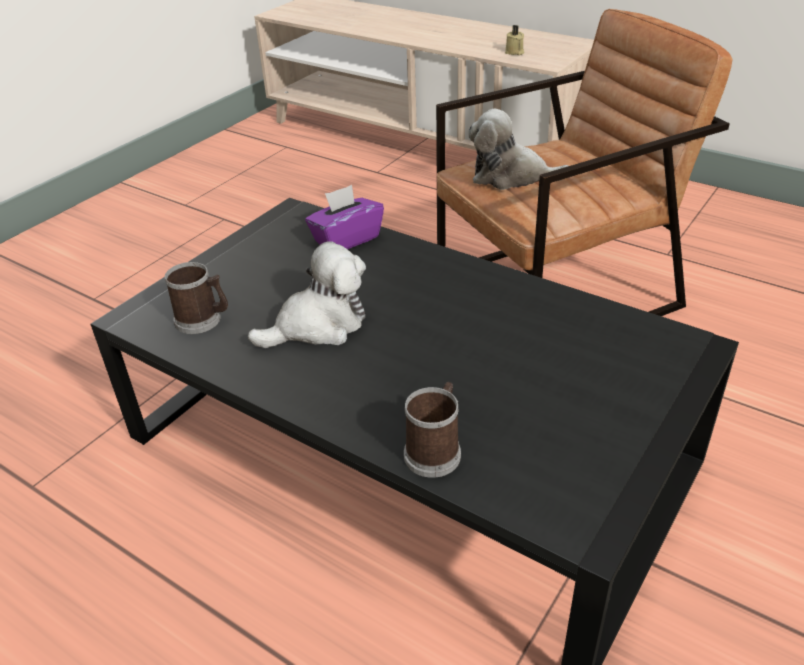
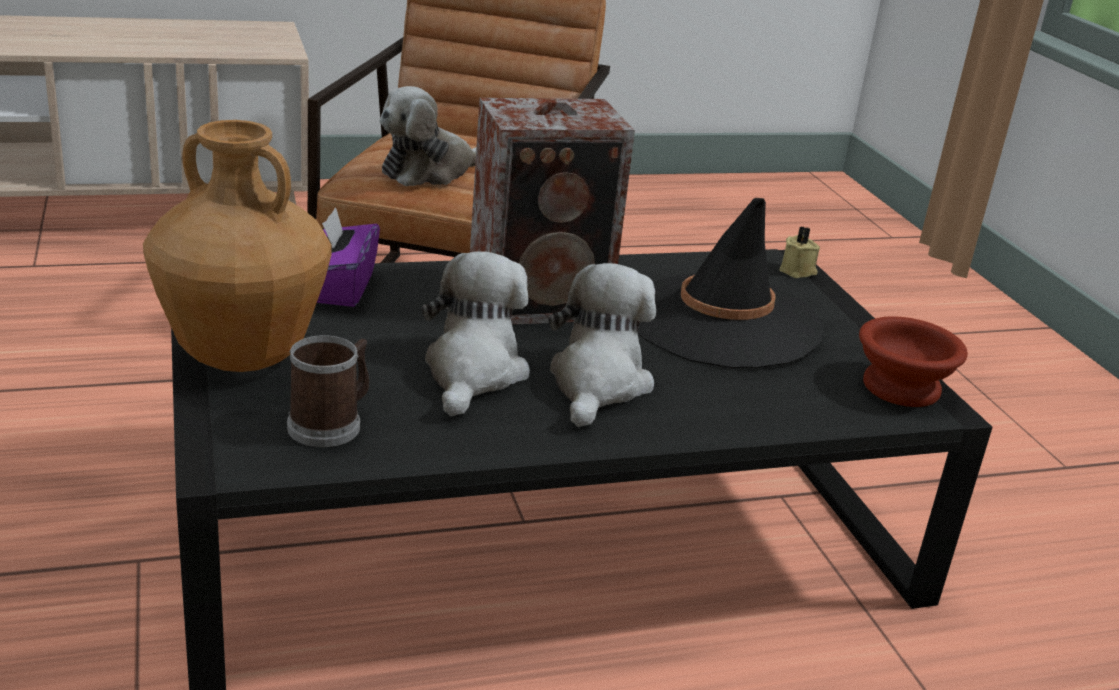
camera: 55 degrees left, 10 degrees down
(233, 262) = (243, 357): none -> brown vase
(372, 370) = (597, 384): none -> plush toy
(435, 451) = (760, 413): mug -> none
(444, 298) = (543, 302): none -> speaker
(514, 52) = (216, 46): beige candle -> beige candle (798, 271)
(542, 371) = (723, 322): none -> black hat
(590, 501) = (904, 388): none -> brown bowl

